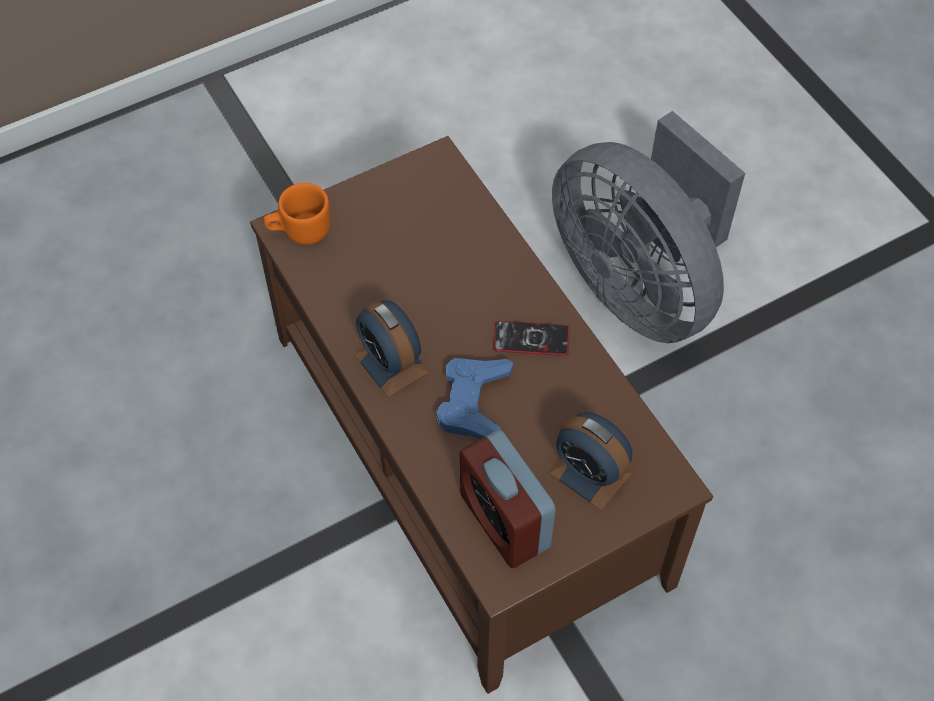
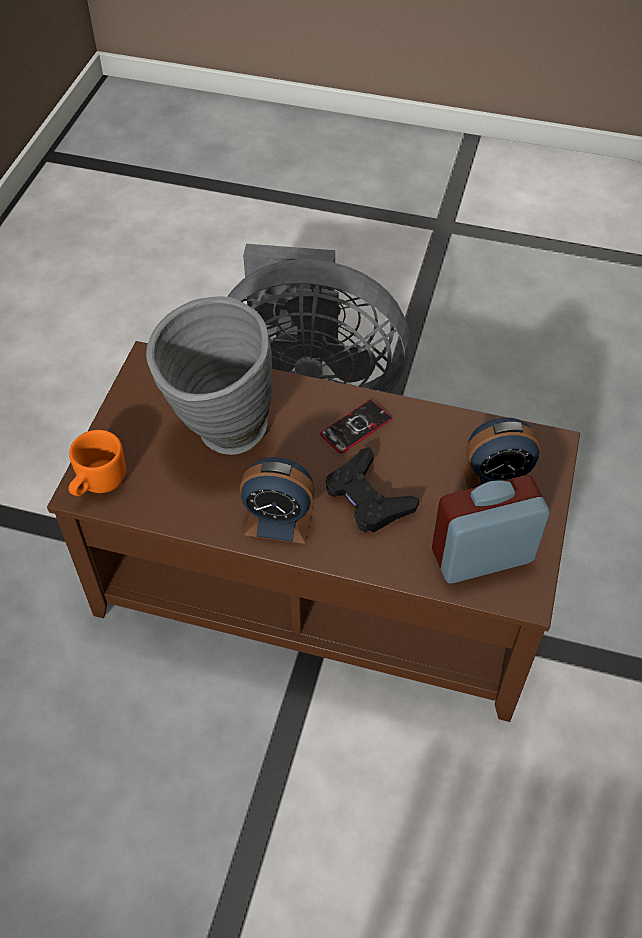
camera: 45 degrees left, 5 degrees down
(420, 264) = (220, 437): none -> grey vase
(474, 402) = (368, 497): blue game controller -> black game controller
(504, 521) = (482, 556): alarm clock -> alarm clock turned 150 degrees clockwise

